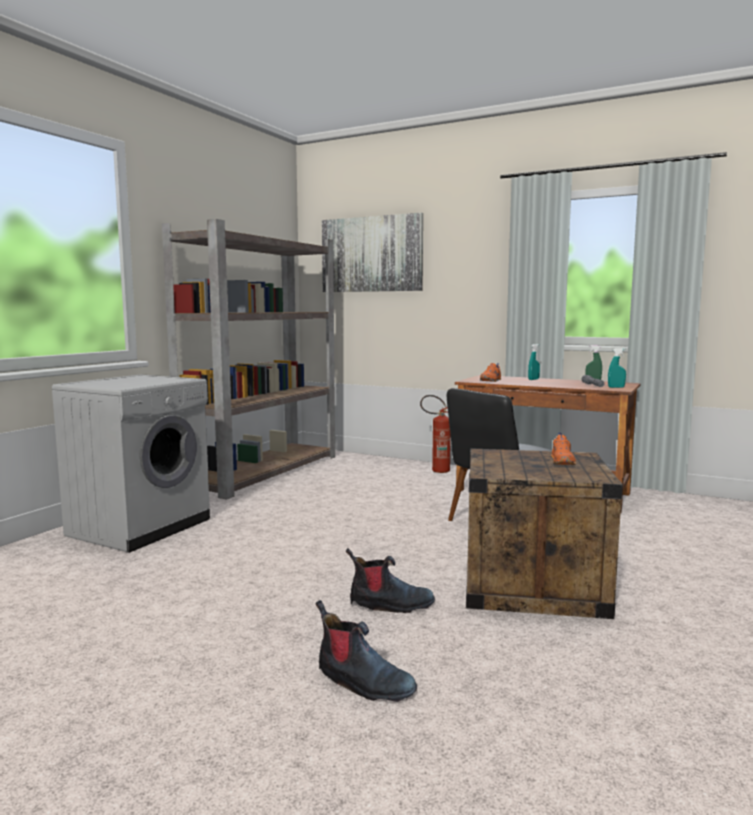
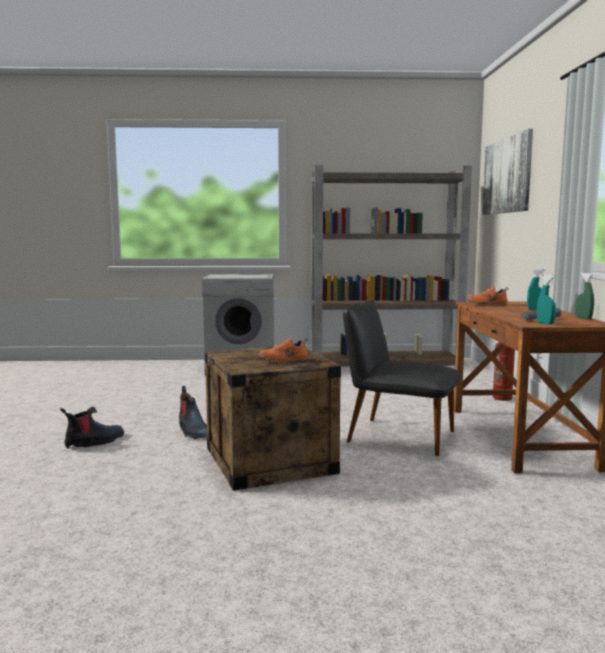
camera: 60 degrees right, 0 degrees up
(363, 683) = (94, 442): boot -> boot turned 135 degrees counterclockwise

